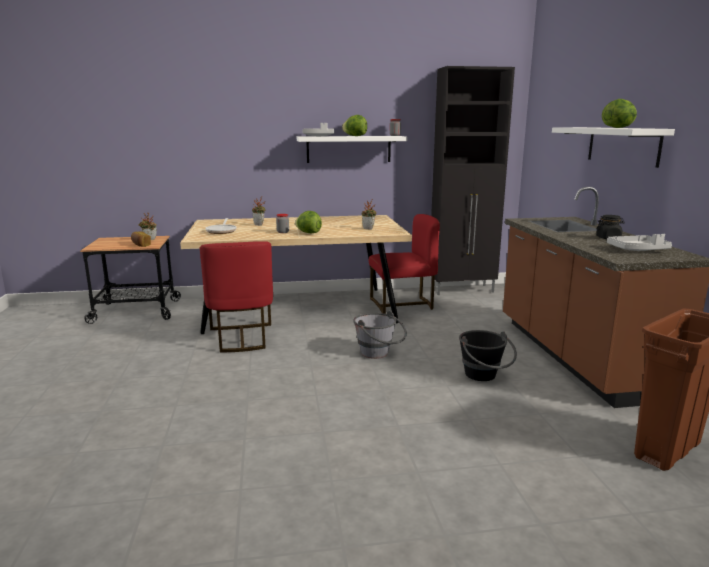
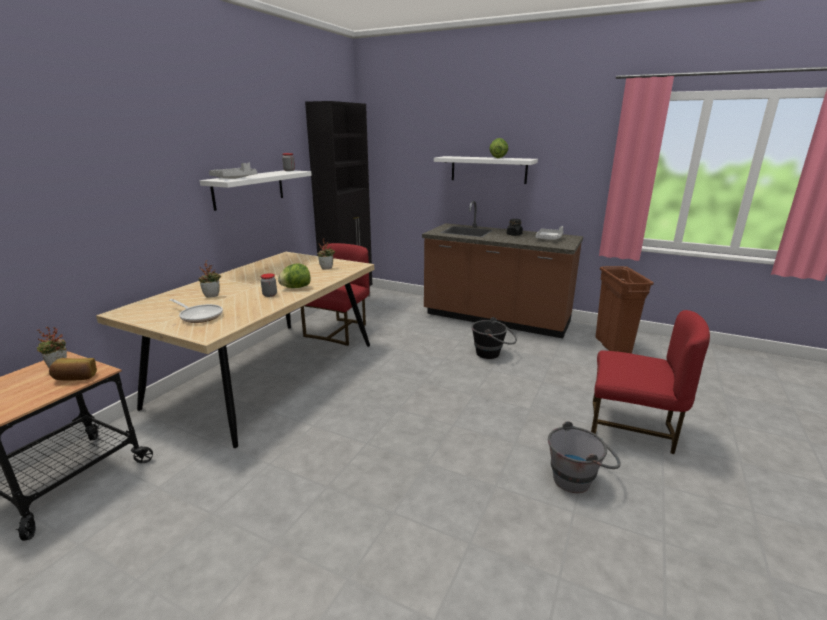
camera: 55 degrees left, 5 degrees up
(241, 338) = (287, 425): red chair -> red chair (630, 430)
(355, 136) = (262, 174): lettuce -> none
(379, 354) = (415, 374): grey bucket -> grey bucket (578, 479)

